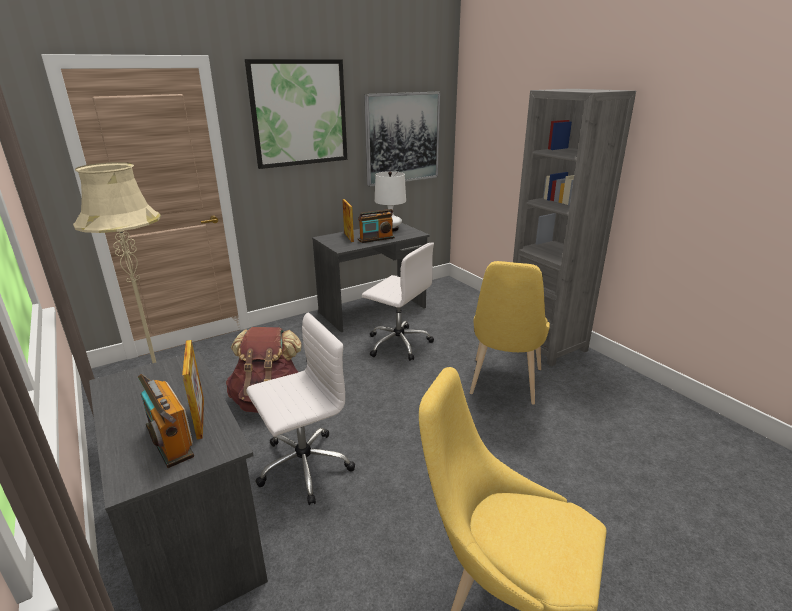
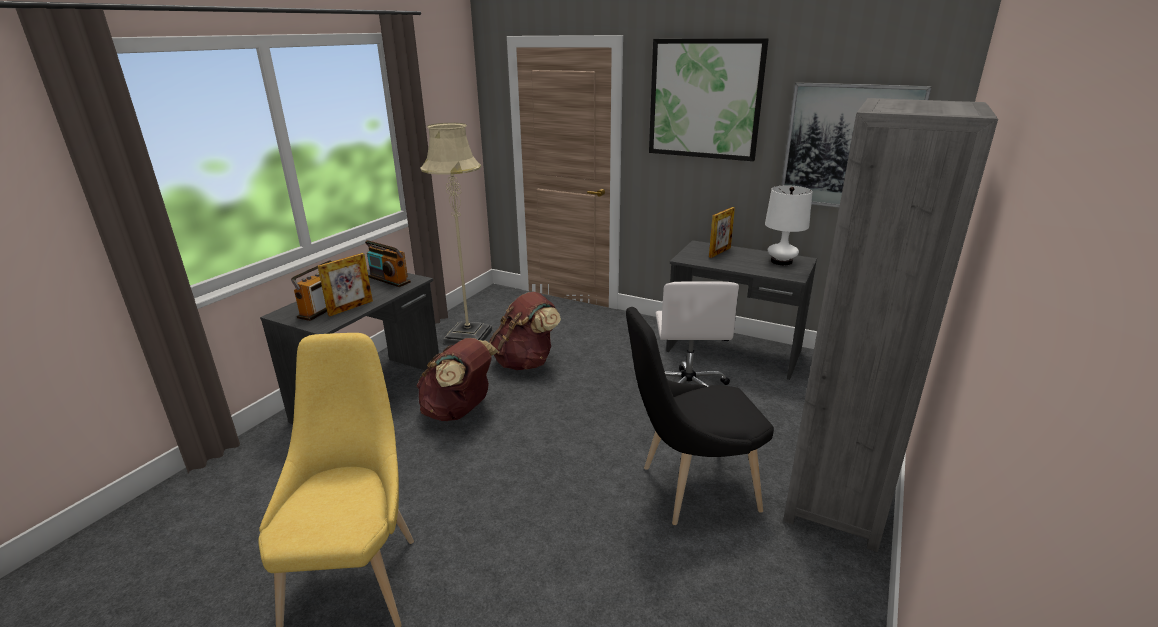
camera: 60 degrees right, 0 degrees up
(303, 466) = (459, 411): white office chair -> brown backpack
(376, 239) = (737, 264): radio -> radio (389, 280)
(504, 384) = (691, 489): yellow chair -> black chair

